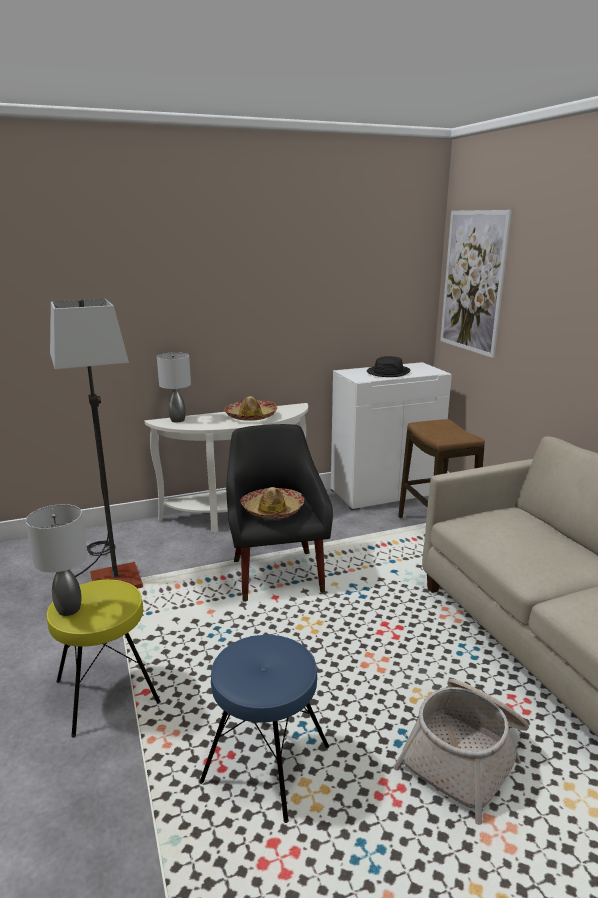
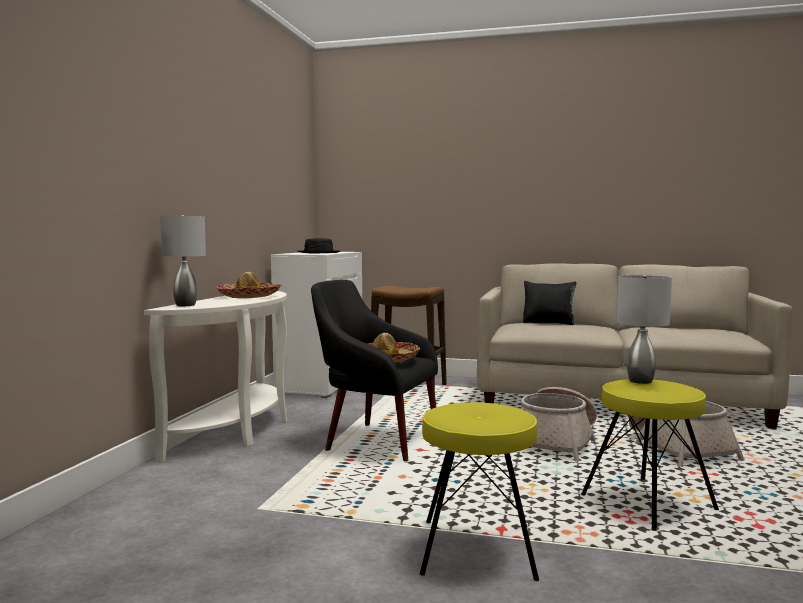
camera: 55 degrees left, 15 degrees down
(68, 609) = (481, 422): grey table lamp -> grey table lamp (641, 381)
(109, 574) = (231, 509): floor lamp -> none
(266, 765) = (649, 503): blue stool -> yellow stool
(379, 661) = (556, 442): none -> basket
(473, 282) = (363, 170): picture -> none
(540, 528) = (549, 323): none -> black pillow

